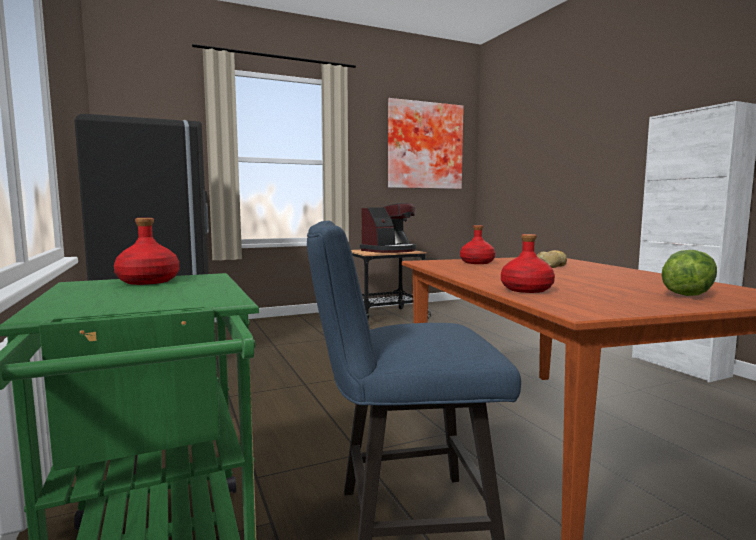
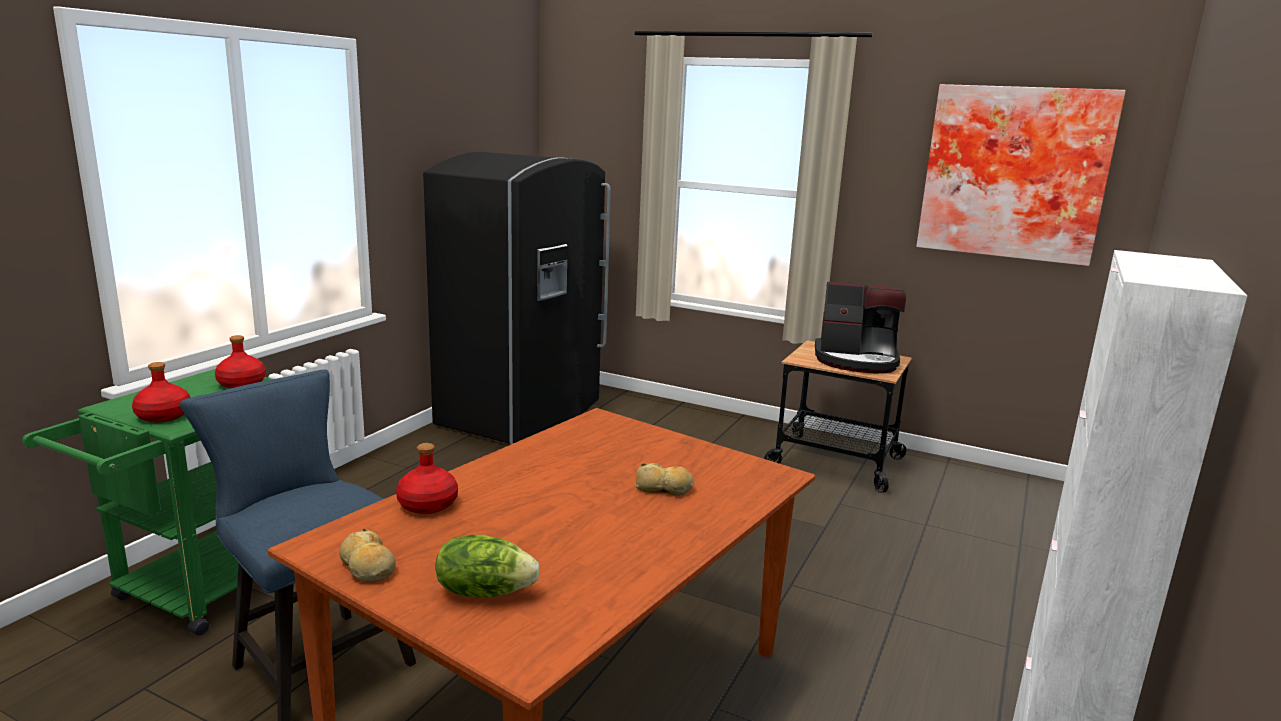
camera: 50 degrees right, 10 degrees up
(477, 262) = (634, 444): red bottle -> red bottle (163, 416)
(634, 306) = (367, 567): none -> bread

